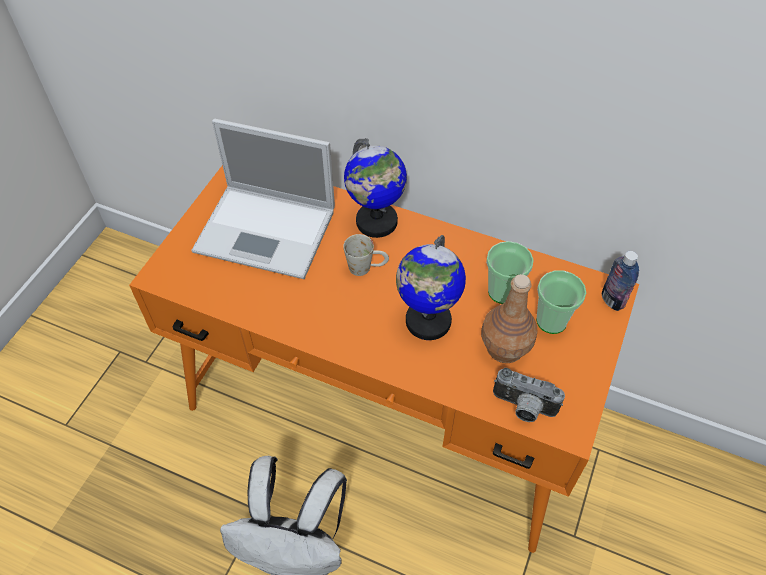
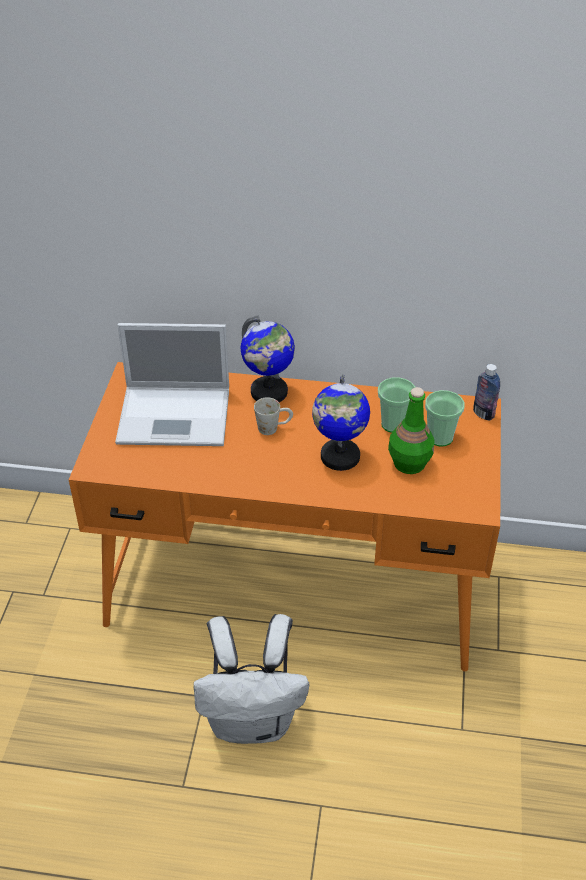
camera: 15 degrees left, 10 degrees down
(505, 347) = (409, 462): brown bottle -> green bottle
(523, 408) = (438, 502): camera -> none

